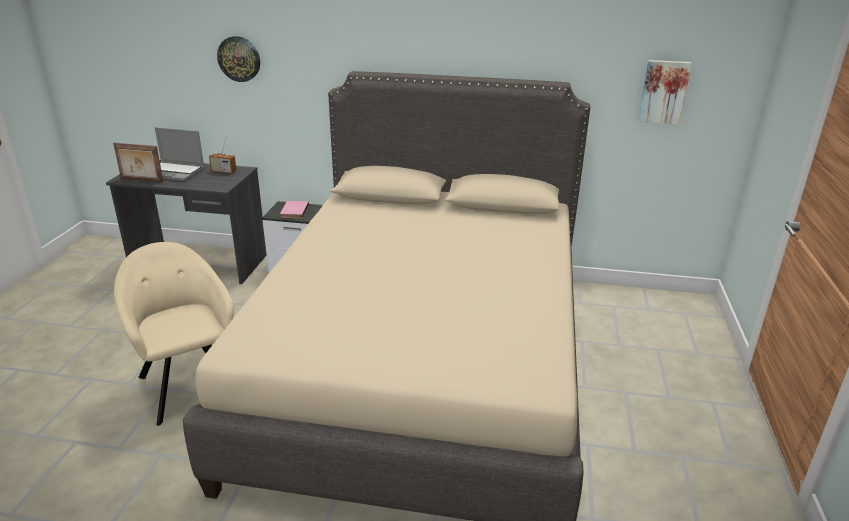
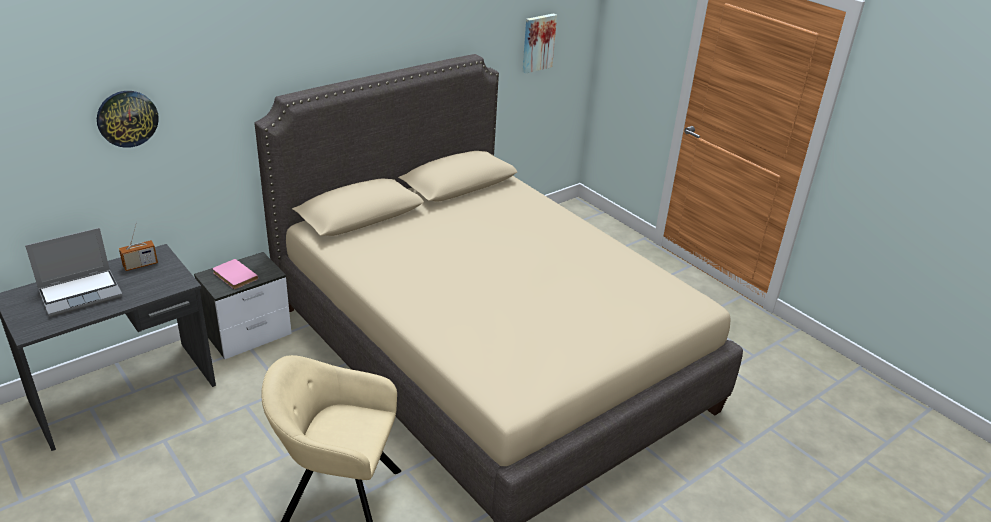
camera: 50 degrees left, 5 degrees up
(141, 180) = (62, 321): picture frame -> none

